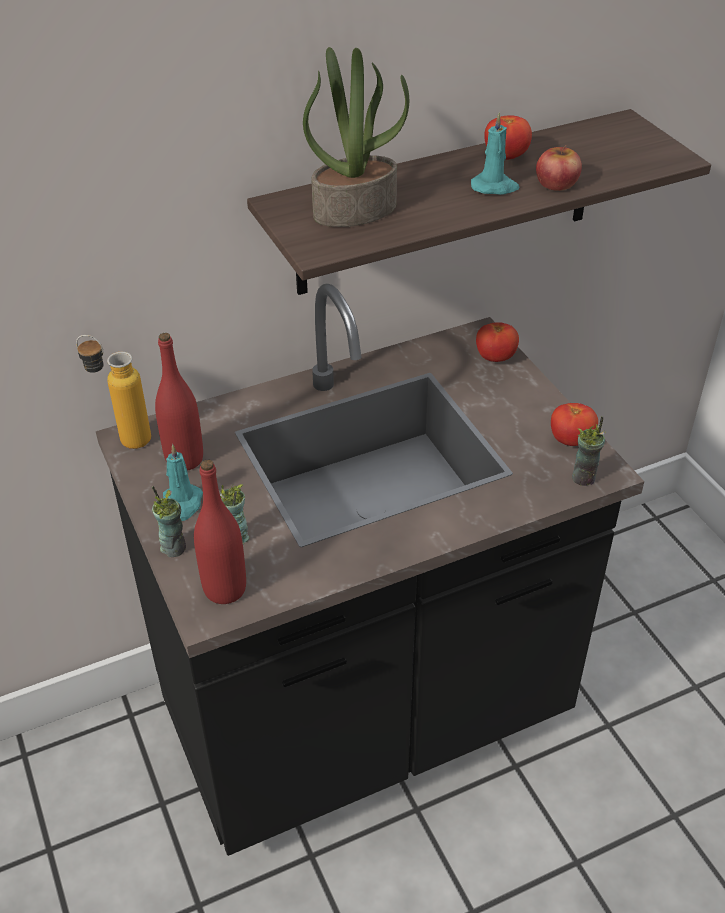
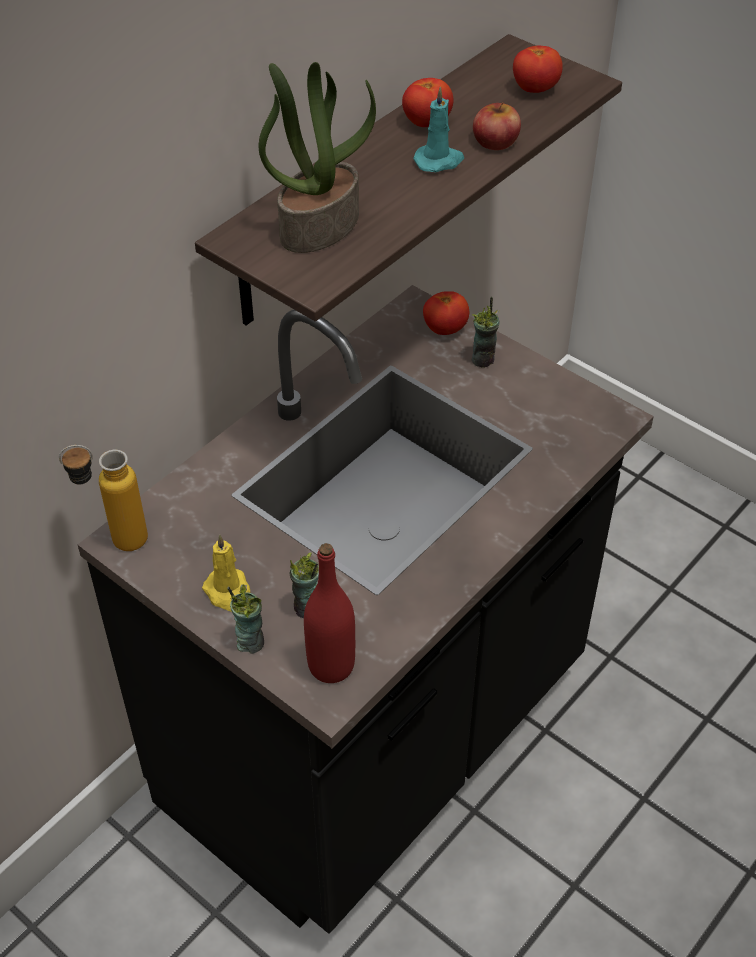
camera: 25 degrees left, 5 degrees up
(182, 504) = (228, 592): turquoise candle -> yellow candle
(184, 459) = (198, 543): red bottle -> none
(571, 440) = (566, 396): tomato -> tomato (535, 89)
(584, 478) = (599, 431): cup -> cup (483, 359)

